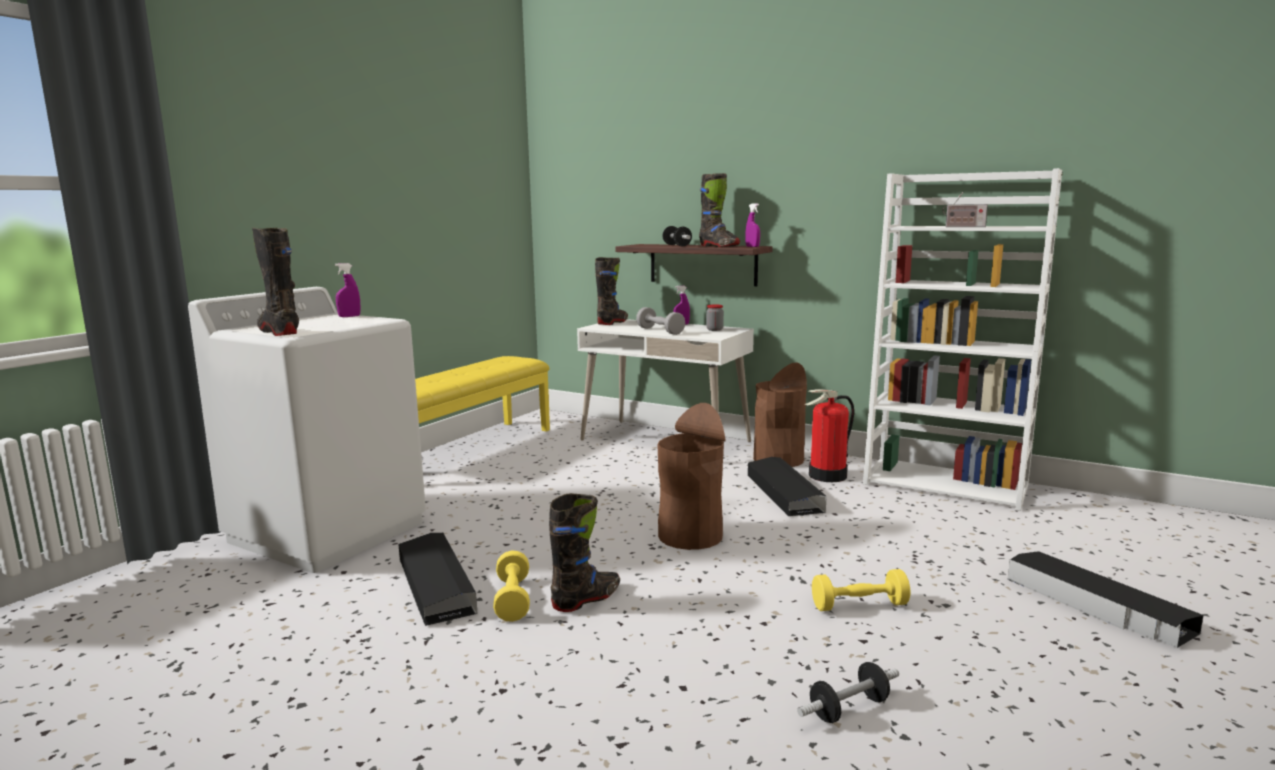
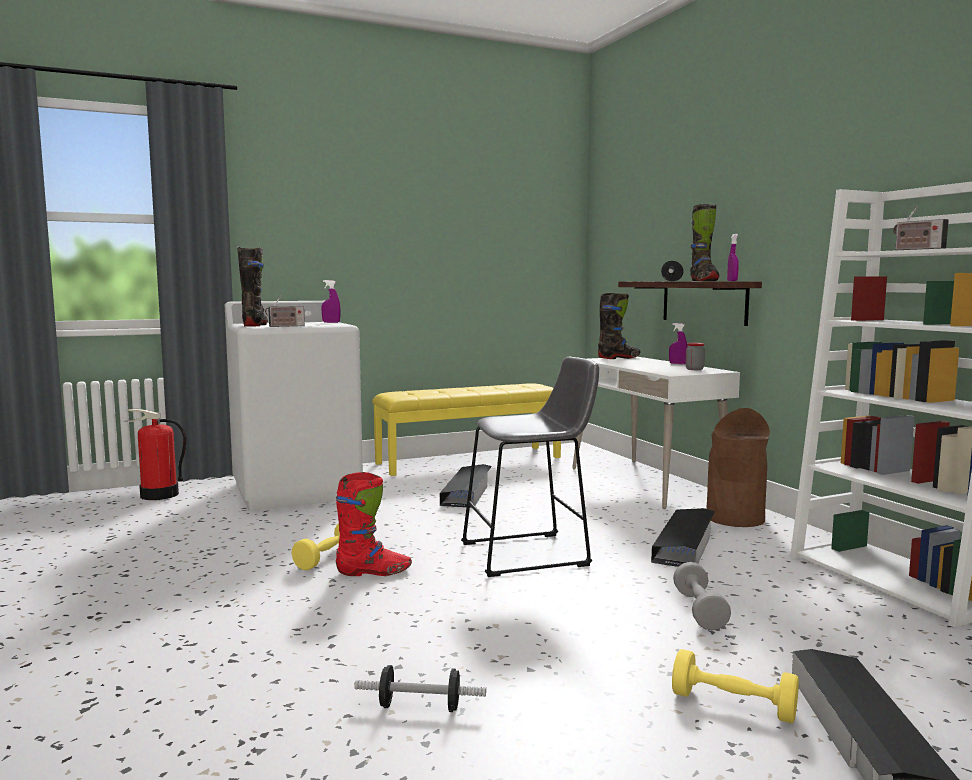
camera: 35 degrees right, 5 degrees down
(333, 330) = (285, 326): none -> radio
(436, 585) = (299, 536): black storage box -> black storage box (467, 492)
(587, 599) = (374, 572): black boot -> red boot
(660, 331) = (638, 366): grey dumbbell -> grey dumbbell (699, 610)
(690, 536) = (532, 554): brown trash can -> grey stool
(828, 476) = (763, 542): fire extinguisher -> fire extinguisher (158, 495)
(859, 605) = (580, 645): yellow dumbbell -> yellow dumbbell (733, 705)

